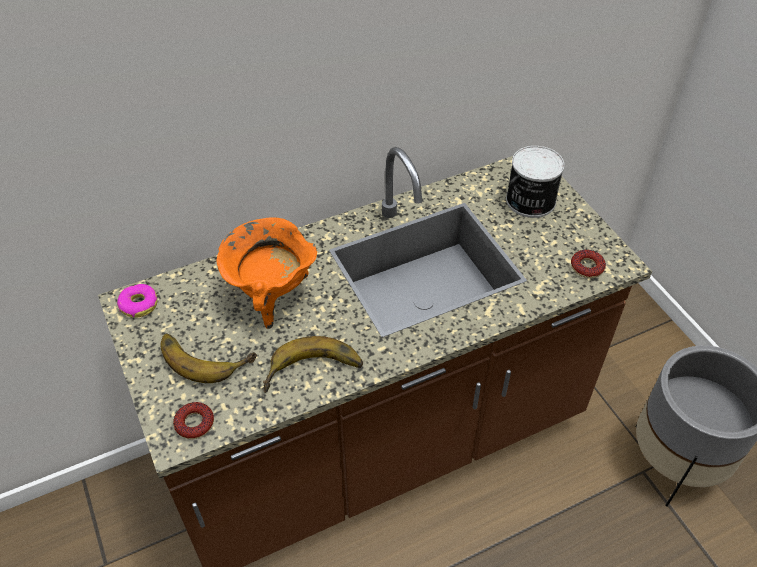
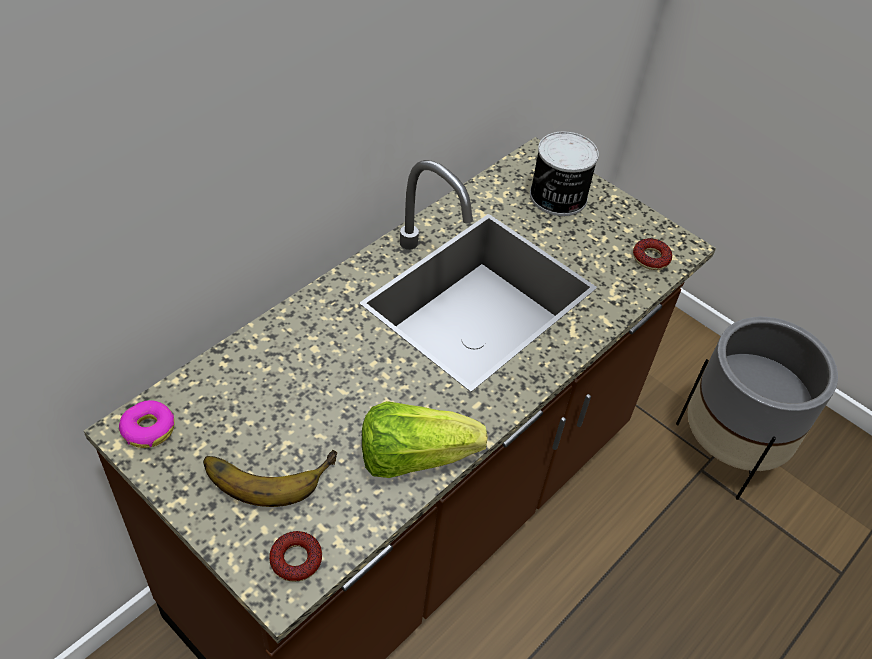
camera: 25 degrees left, 0 degrees up
(271, 296) = (316, 376): orange cooking pot -> none
(314, 374) = (413, 457): banana -> lettuce

